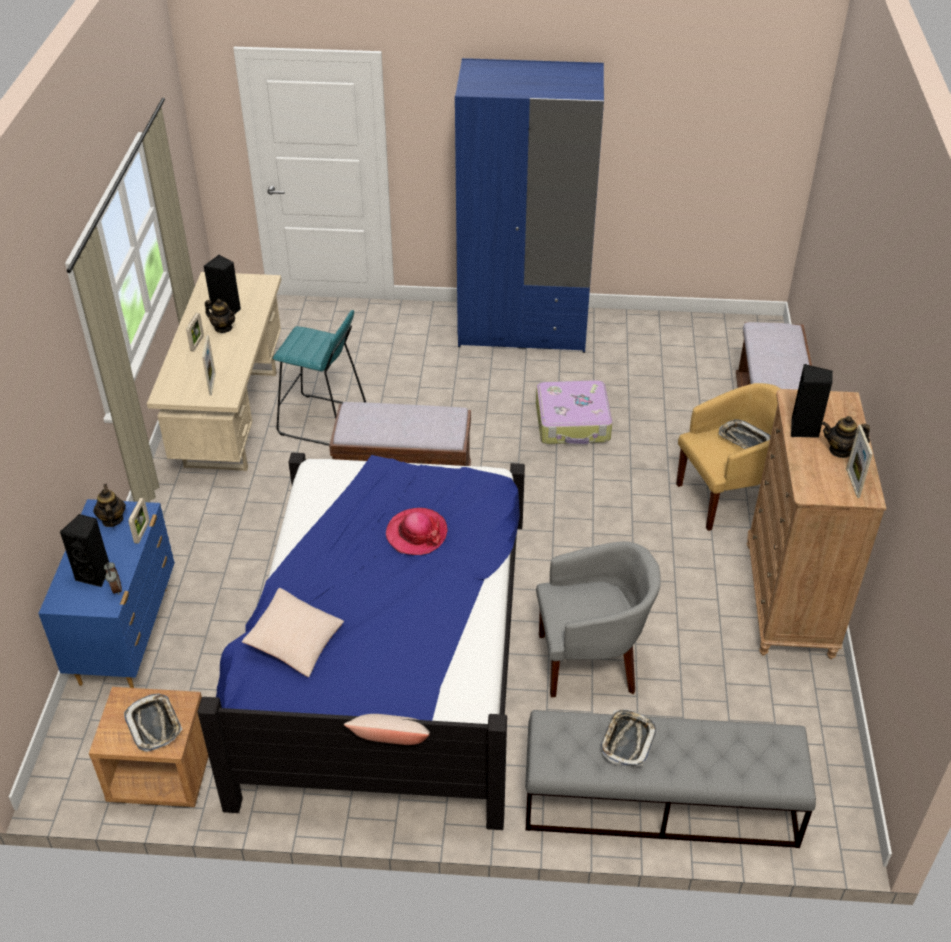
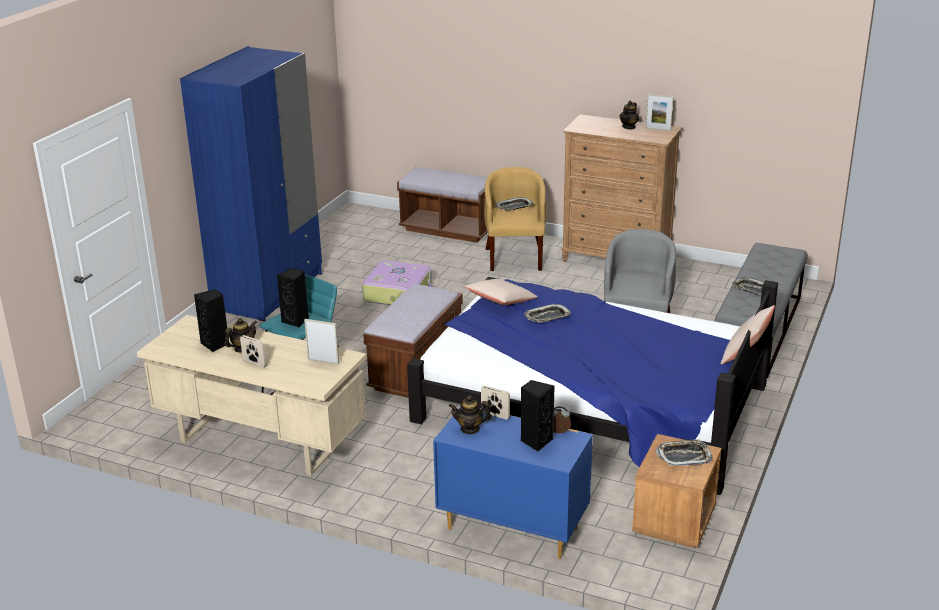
camera: 70 degrees left, 15 degrees down
(295, 641) = (633, 378): beige pillow -> beige pillow (501, 301)
(416, 533) = (547, 317): hat -> tray
(804, 429) = (605, 131): black speaker -> black speaker (296, 321)

